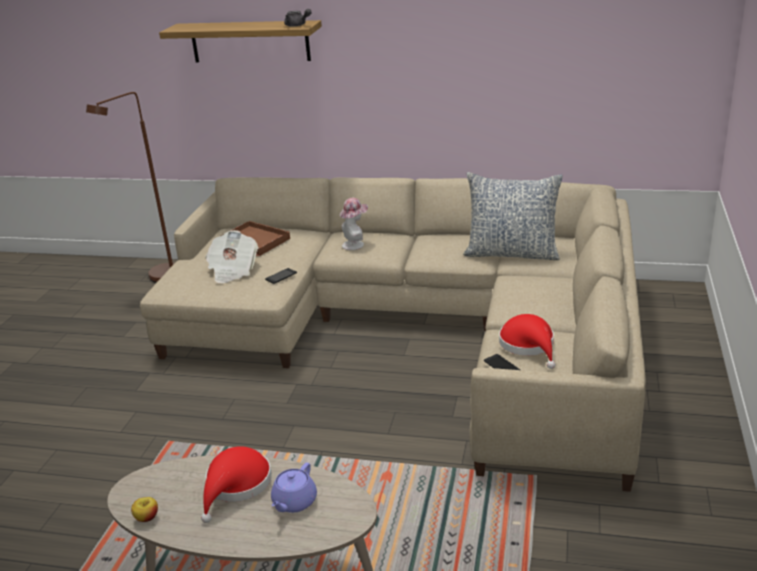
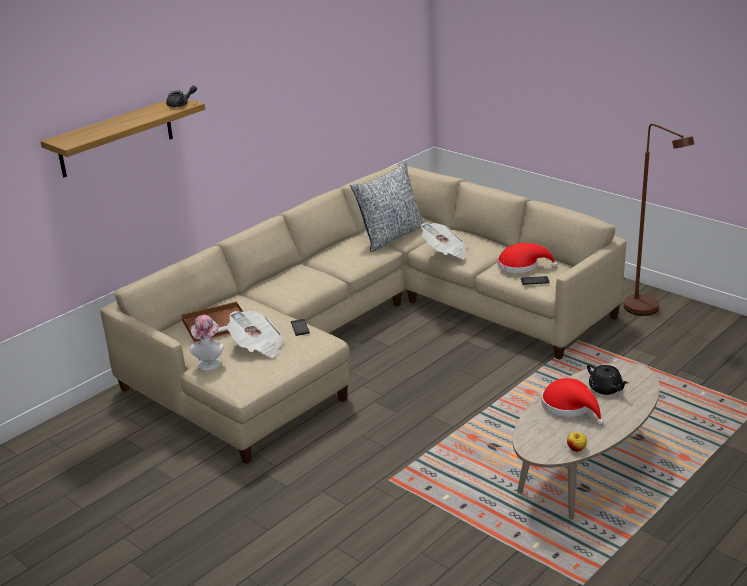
camera: 60 degrees left, 0 degrees up
(159, 279) = (80, 438): brown floor lamp -> brown floor lamp (647, 311)
(294, 502) = (606, 389): purple teapot -> black teapot
(355, 244) = (290, 285): hat -> hat (209, 362)
(507, 291) = (445, 252): none -> newspaper

